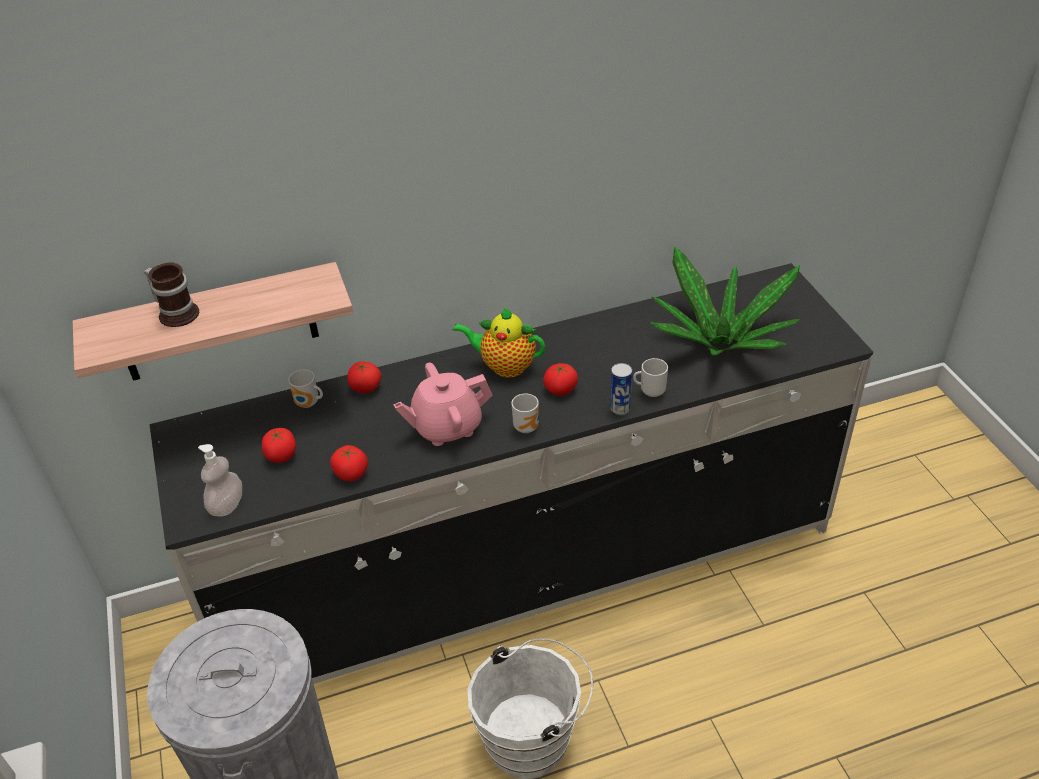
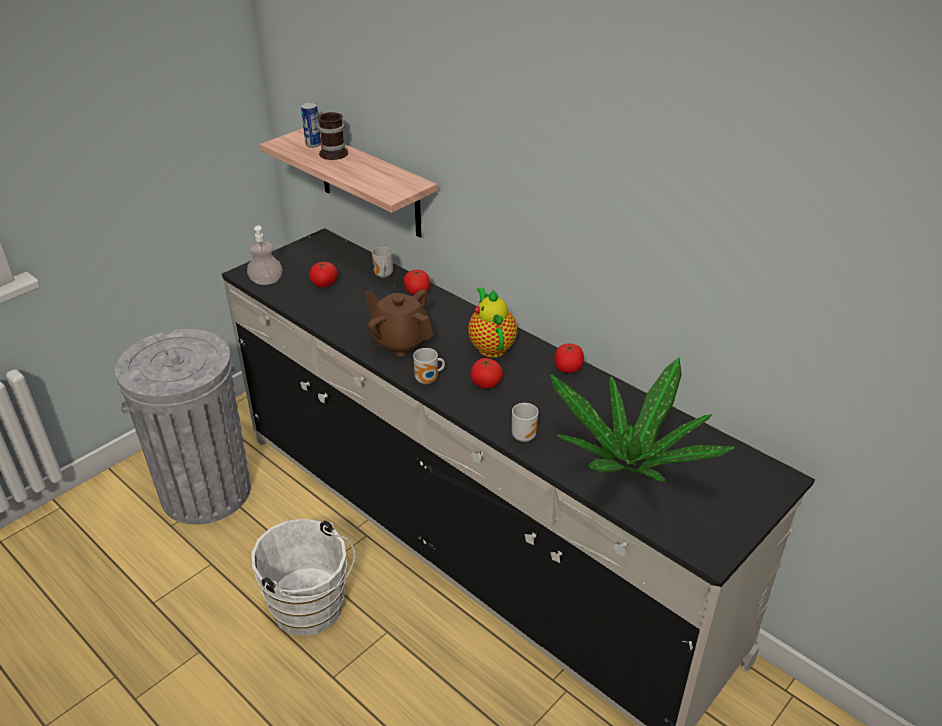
camera: 60 degrees right, 5 degrees down
(351, 473) = (324, 317): tomato -> tomato (568, 368)
(446, 427) = (400, 341): pink teapot -> brown teapot
(620, 409) = (487, 424): can -> can (313, 144)

